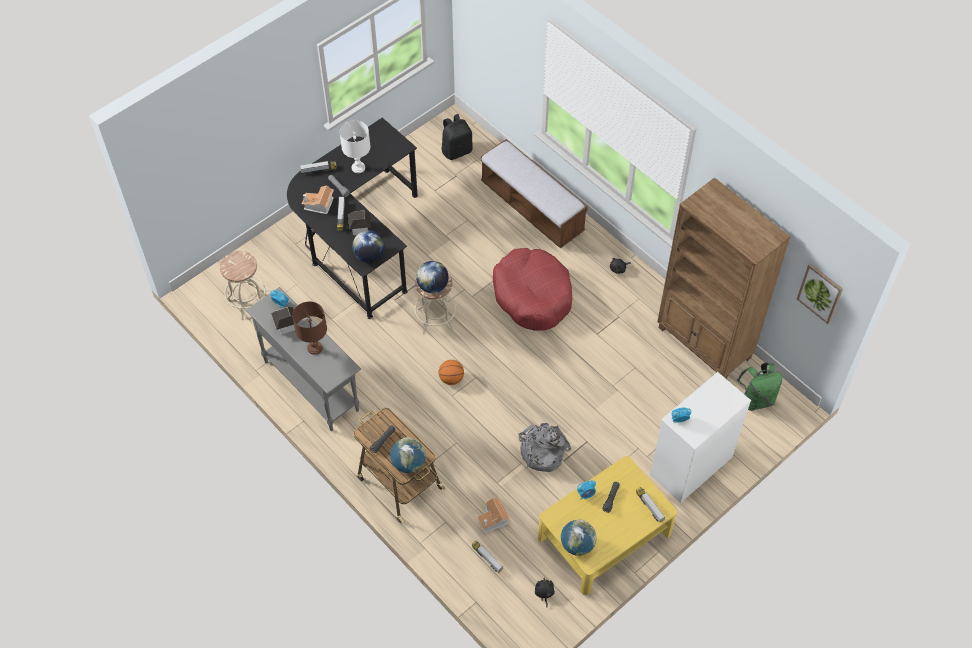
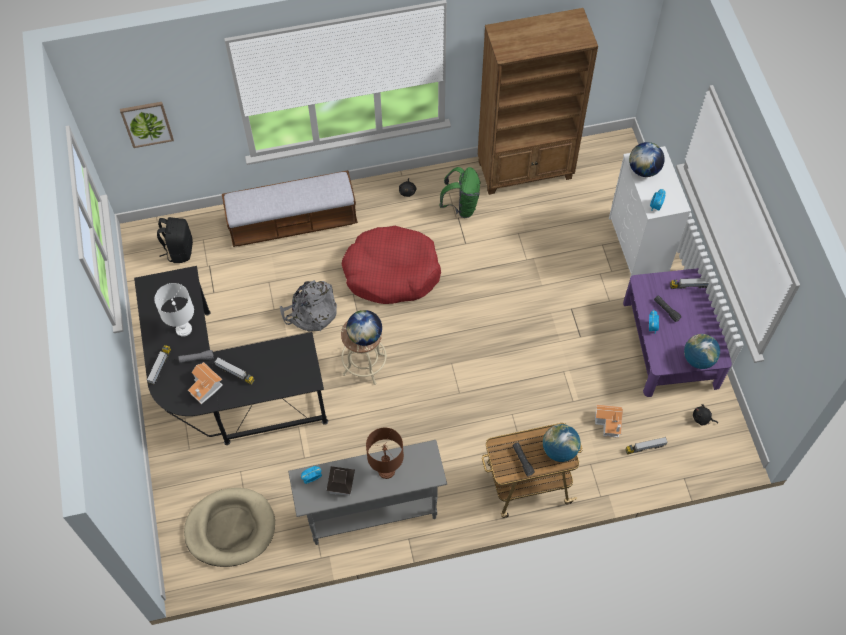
camera: 60 degrees left, 5 degrees up
(247, 302) = (230, 528): beige stool -> beige dog bed
(360, 227) = (261, 362): toy house -> none
(369, 256) = (302, 370): globe -> globe (644, 169)
(451, 378) = (440, 384): basketball -> none
(542, 451) = (561, 349): grey backpack -> grey backpack (311, 313)
(604, 536) = (671, 343): yellow coffee table -> purple coffee table
(756, 399) = (602, 164): green backpack -> green backpack (461, 206)
(820, 293) = (620, 31): picture -> picture (147, 123)

